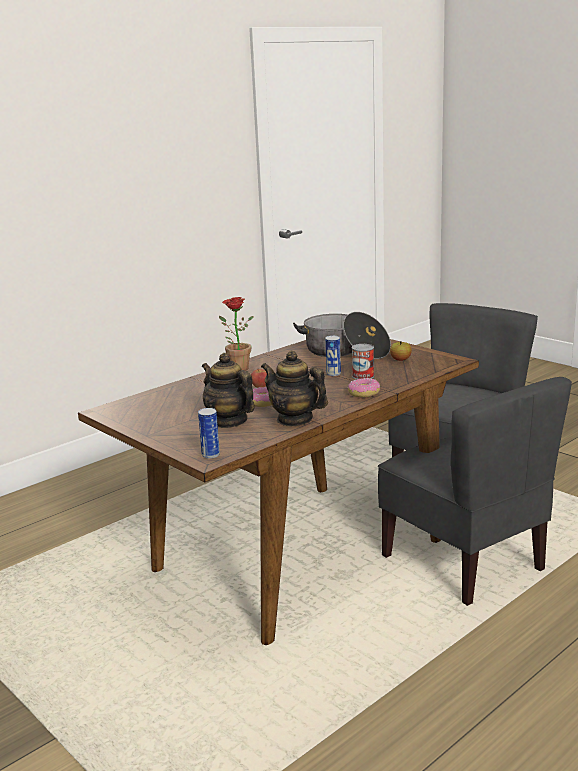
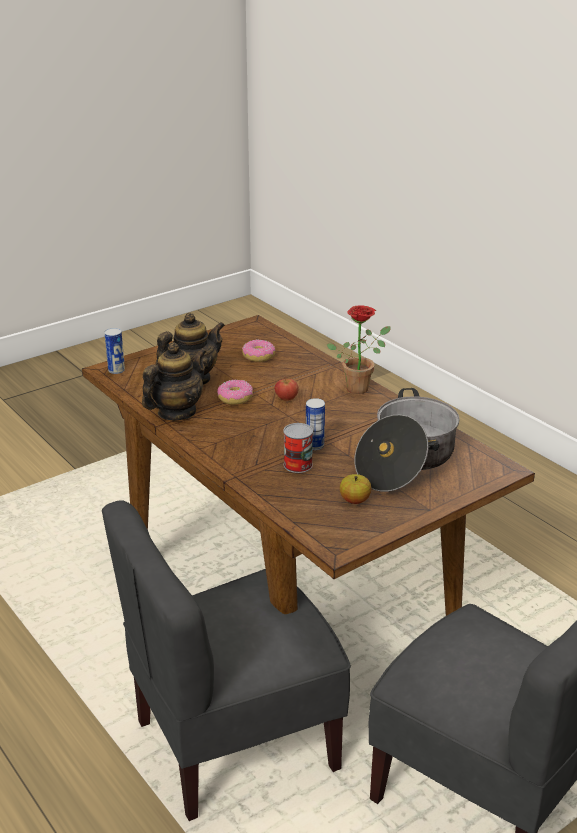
camera: 95 degrees right, 10 degrees up
(364, 393) = (234, 459): donut -> donut (259, 356)

